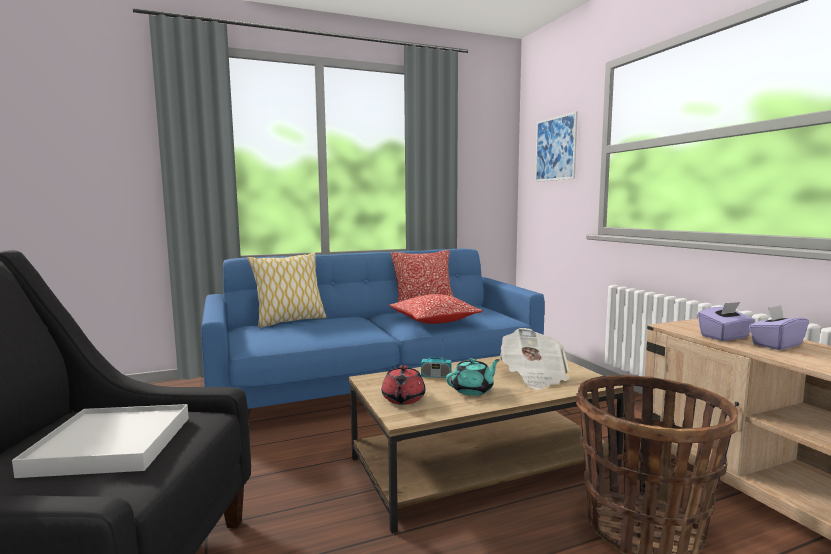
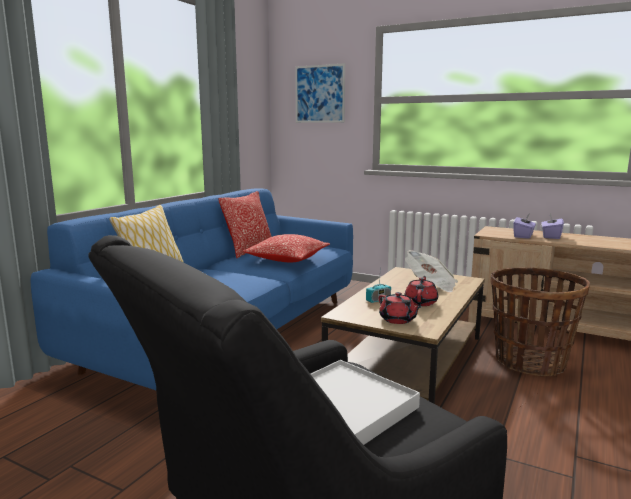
camera: 40 degrees left, 5 degrees up
(473, 390) = (421, 302): turquoise teapot -> red teapot

